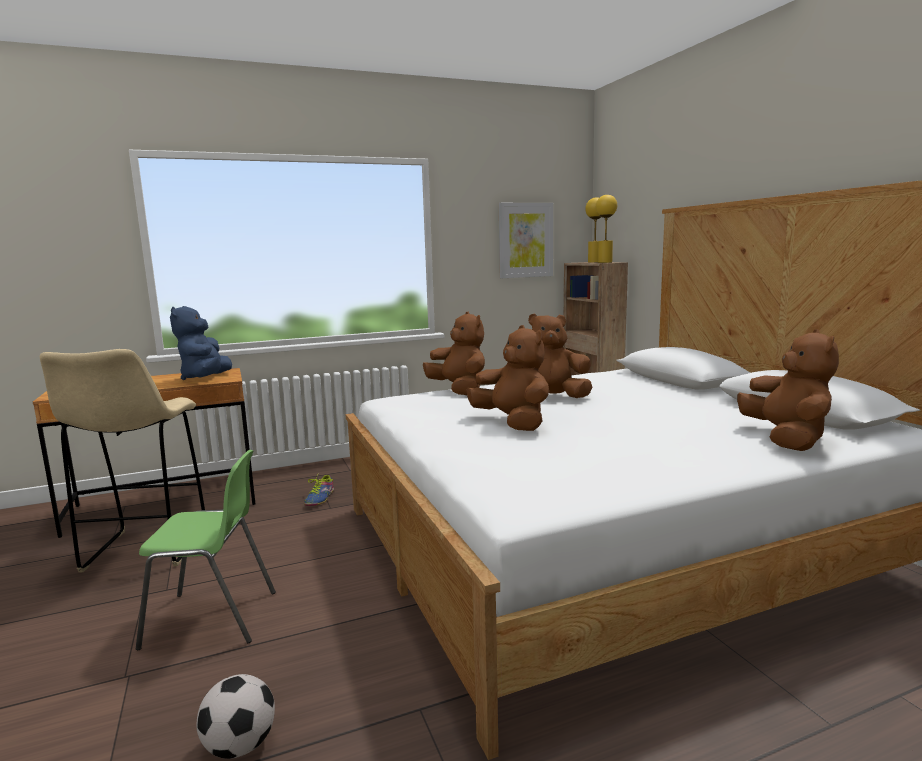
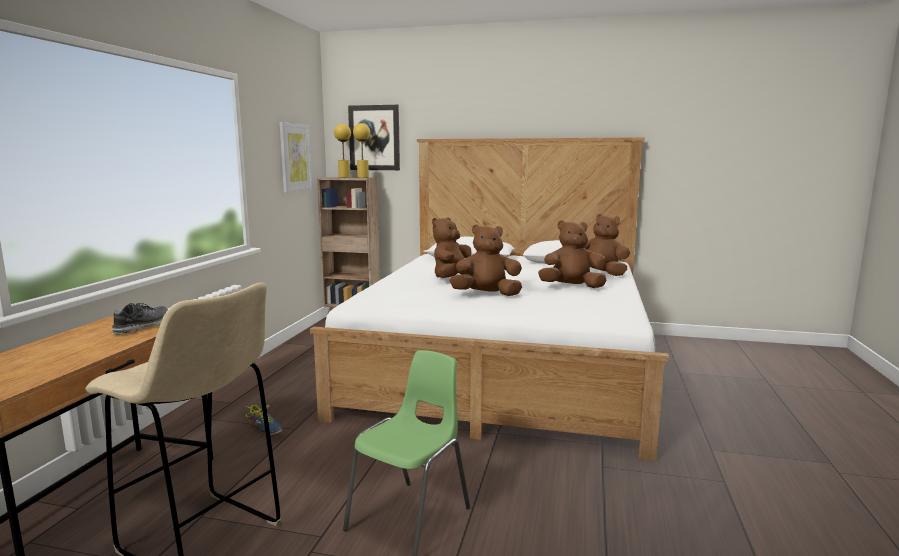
camera: 55 degrees left, 0 degrees up
(206, 379) = (142, 327): blue plush toy -> shoe
(240, 746) = (586, 532): football -> none
(459, 390) = (383, 287): brown plush toy -> brown plush toy (571, 287)
(630, 212) = (374, 138): none -> picture

